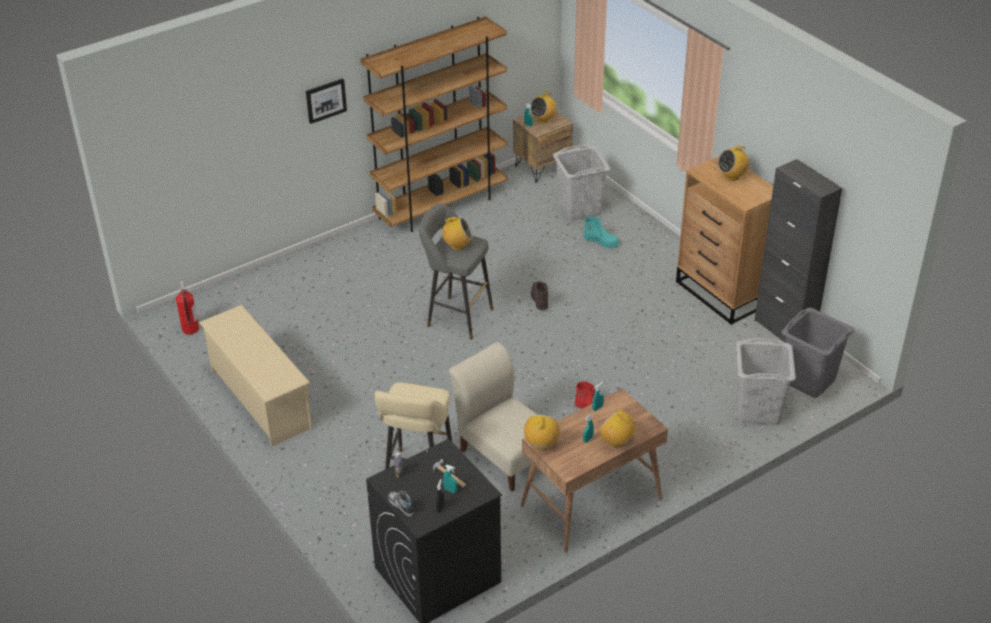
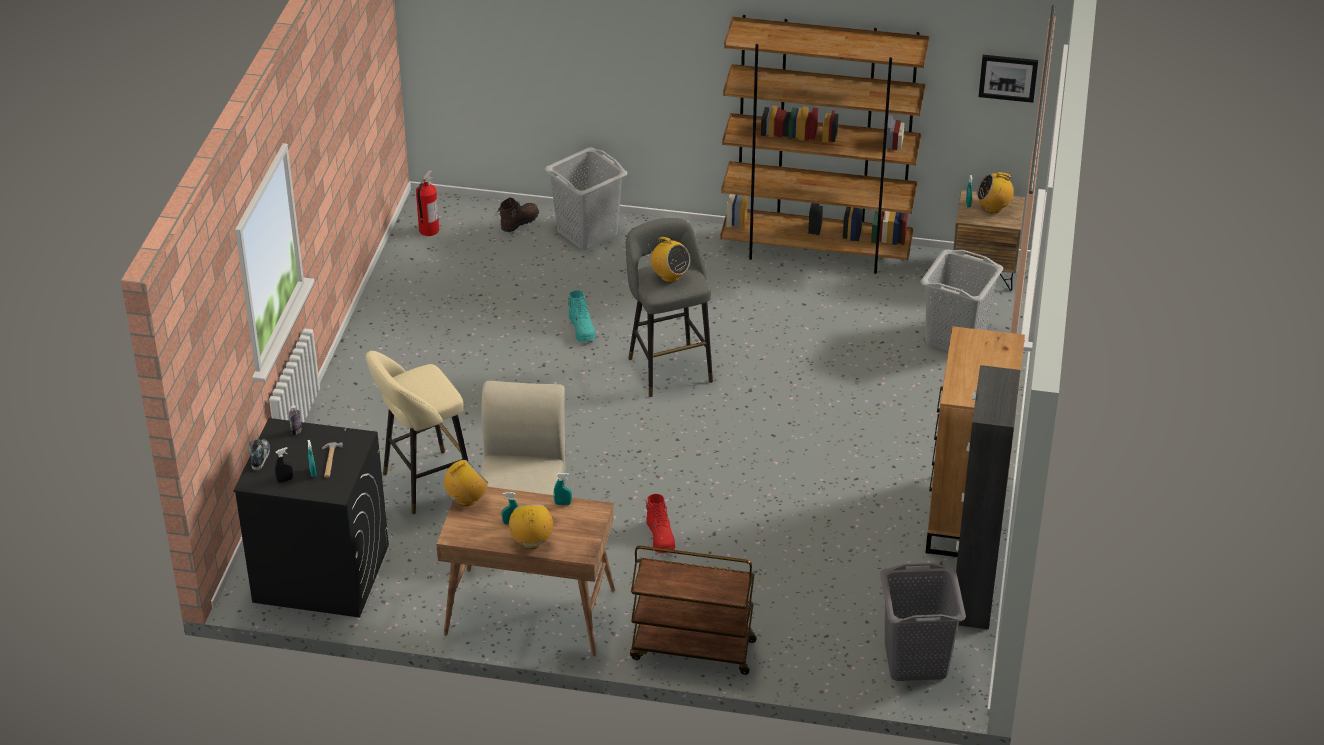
camera: 45 degrees right, 0 degrees up
(260, 399) = (397, 329): beige shoe rack -> none
(325, 100) = (681, 48): picture -> picture (1008, 77)
(539, 300) = (770, 402): brown boot -> brown boot (519, 222)
(601, 241) = (924, 385): turquoise boot -> turquoise boot (582, 329)
(703, 457) = (692, 650): none -> brown cart
(732, 176) = (989, 361): radio -> none
(758, 410) = (816, 649): grey laundry basket -> grey laundry basket (588, 233)

